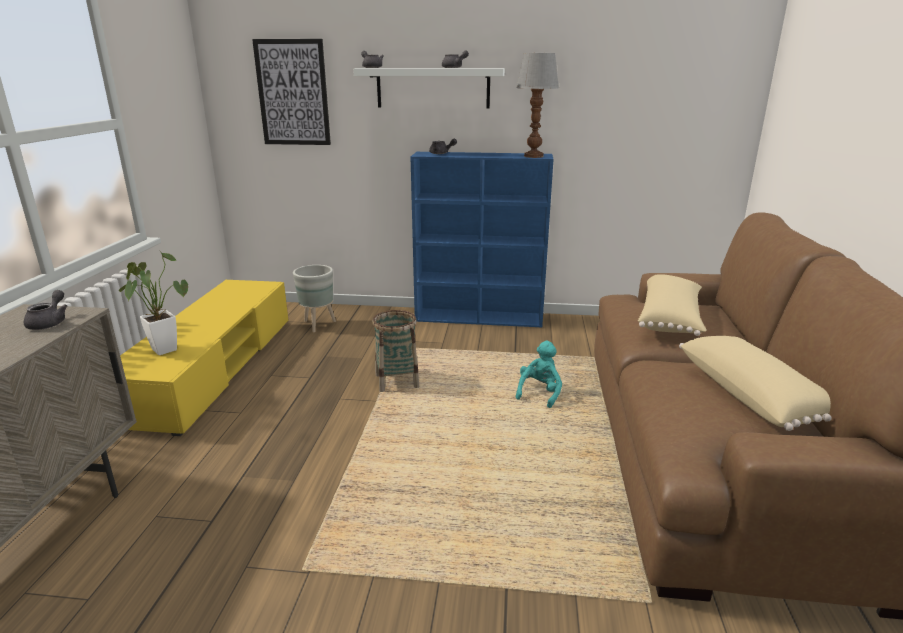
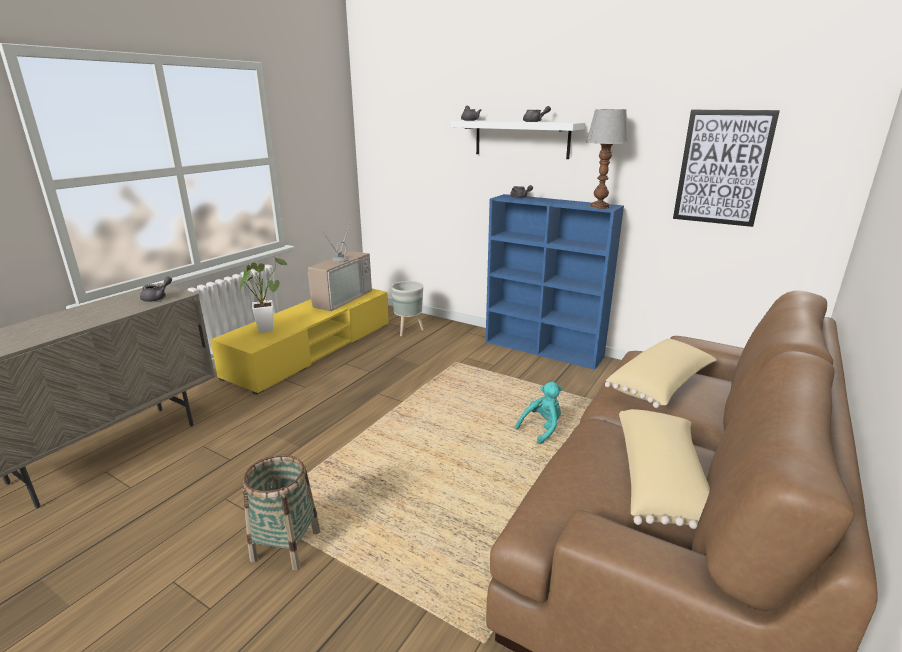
camera: 25 degrees right, 0 degrees up
(230, 297) = (340, 298): none -> television
(293, 93) = (414, 139): picture -> picture (722, 168)
(397, 381) = (431, 389): basket -> basket (286, 545)

